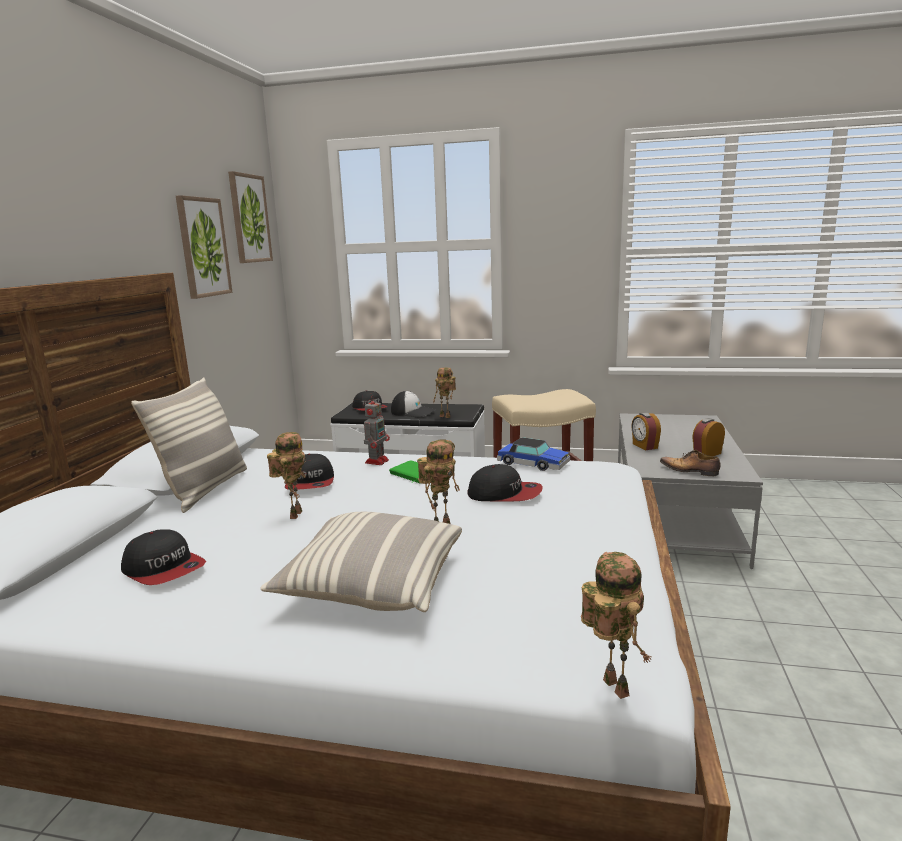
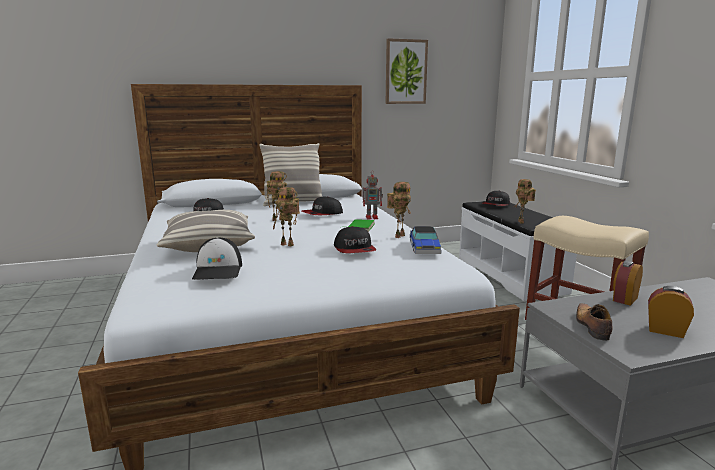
camera: 60 degrees right, 0 degrees up
(249, 218) = (463, 53): picture -> none
(413, 412) = (512, 214): cap -> cap (218, 270)
(611, 687) = (124, 302): toy robot -> toy robot (399, 236)

